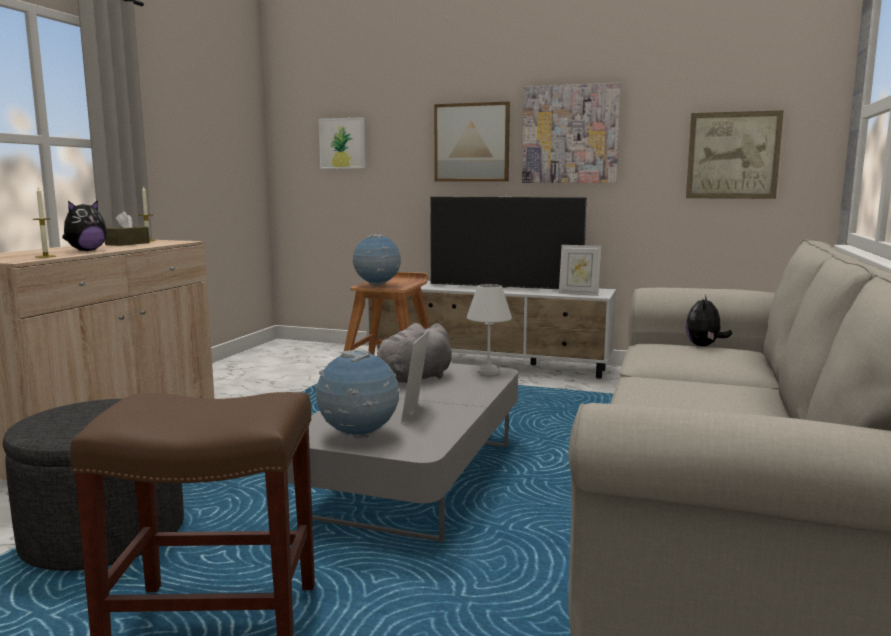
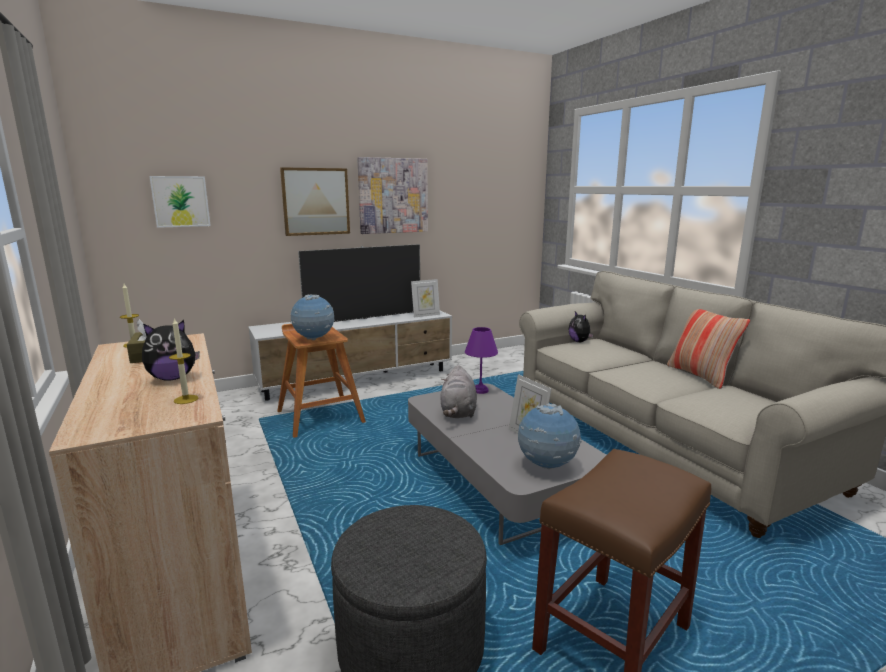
camera: 45 degrees left, 5 degrees up
(86, 251) = (172, 378): plush toy -> plush toy turned 75 degrees clockwise
(487, 372) = (480, 391): white table lamp -> purple table lamp
(733, 155) = (492, 211): picture -> none
(783, 415) = (700, 375): none -> pillow

